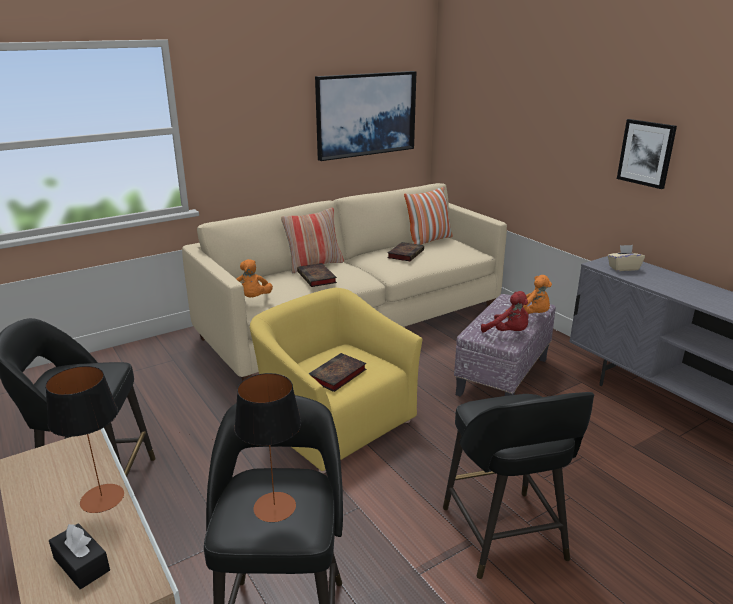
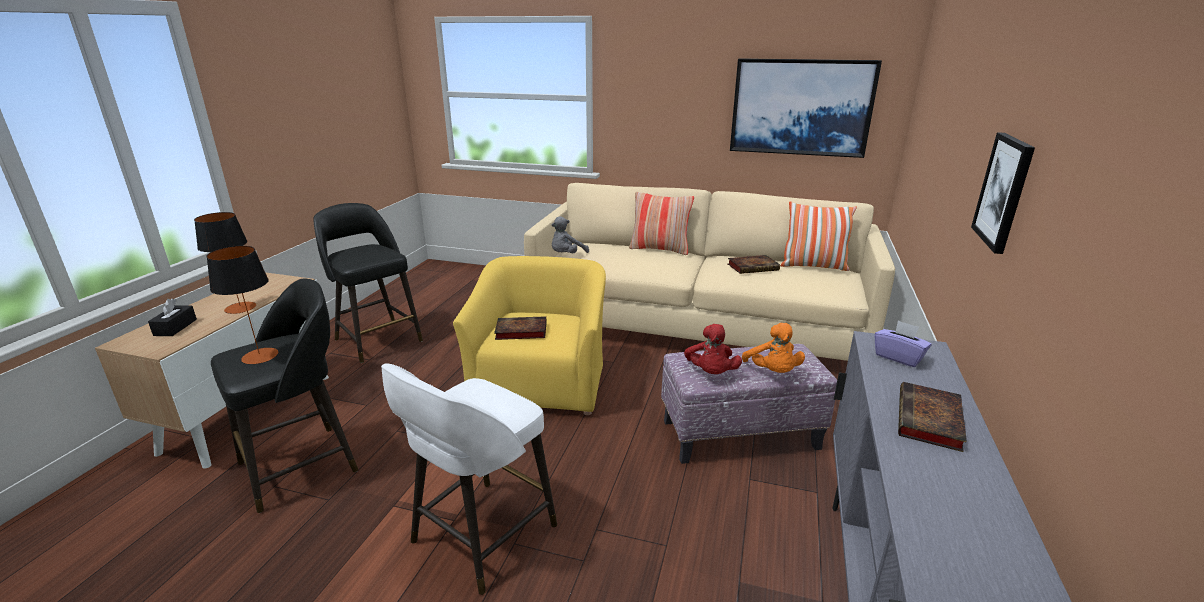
camera: 50 degrees right, 0 degrees up
(253, 299) = (567, 255): orange plush toy -> grey plush toy
(317, 278) = (634, 257): book -> book (930, 421)
(505, 536) = (481, 536): black stool -> white stool
(623, 268) = (898, 357): beige tissue box -> purple tissue box

